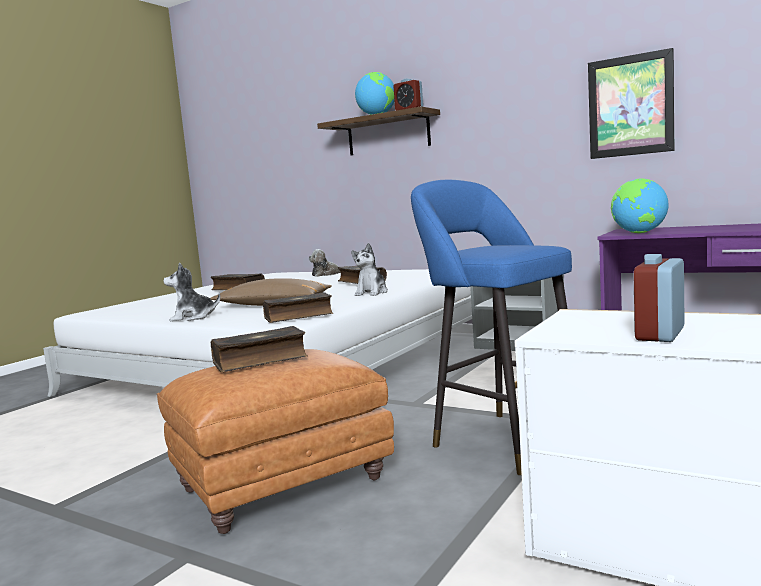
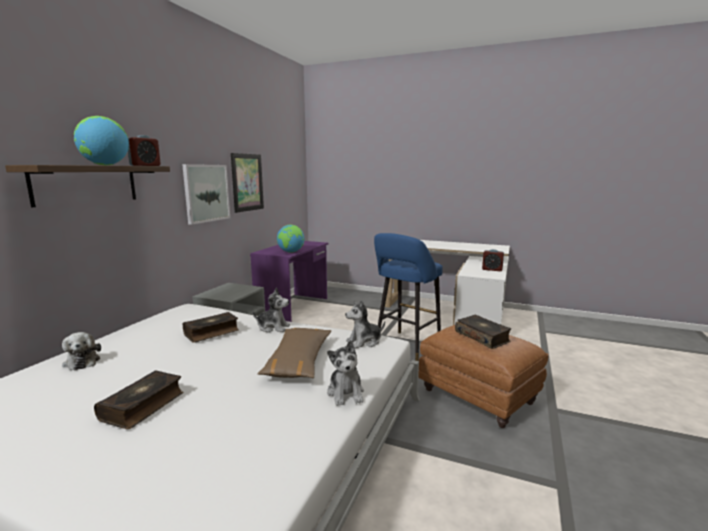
camera: 100 degrees left, 5 degrees up
(298, 316) = (364, 342): book -> plush toy
(532, 131) = (206, 193): none -> picture

